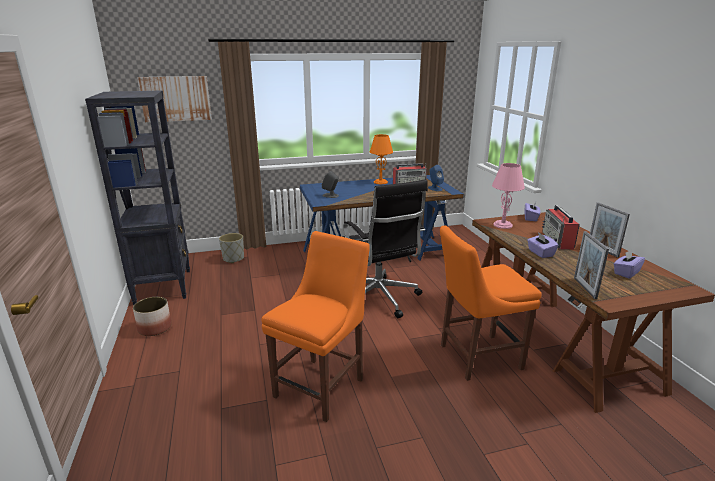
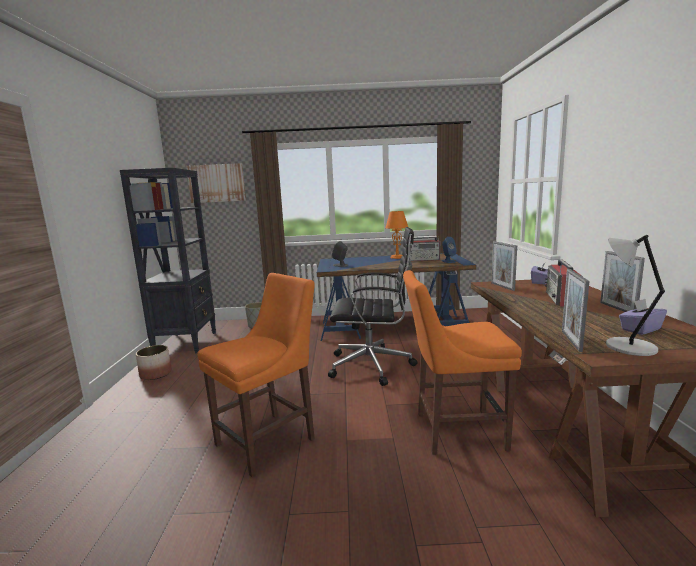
camera: 15 degrees right, 10 degrees down
(379, 299) = (373, 365): black office chair -> black office chair turned 75 degrees counterclockwise
(503, 225) = (502, 286): pink table lamp -> picture frame
(540, 253) = (531, 309): purple tissue box -> none
(624, 291) = (627, 347): none -> grey table lamp

